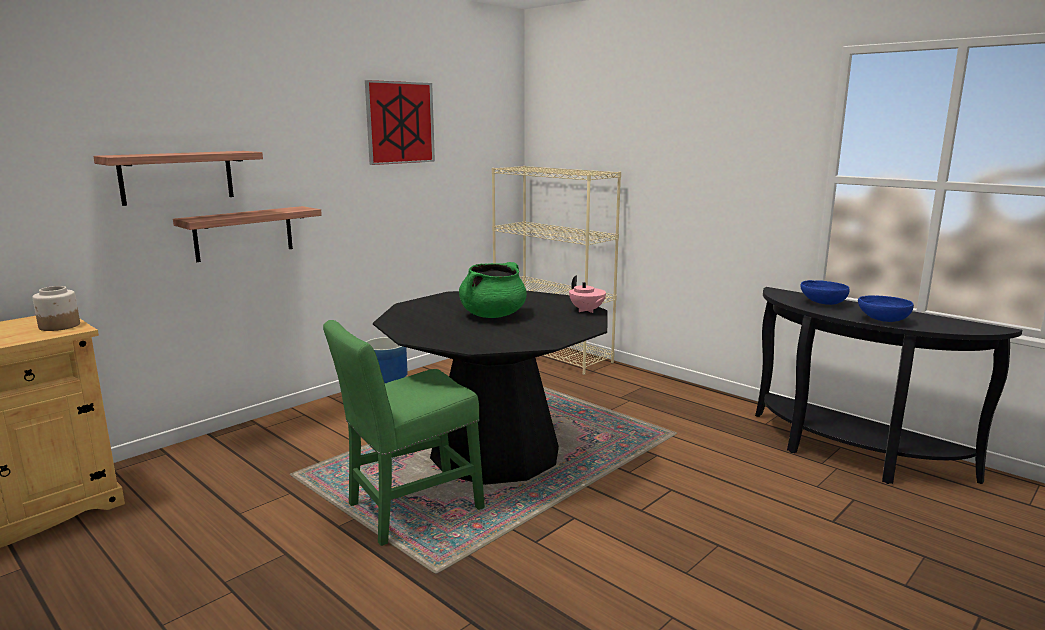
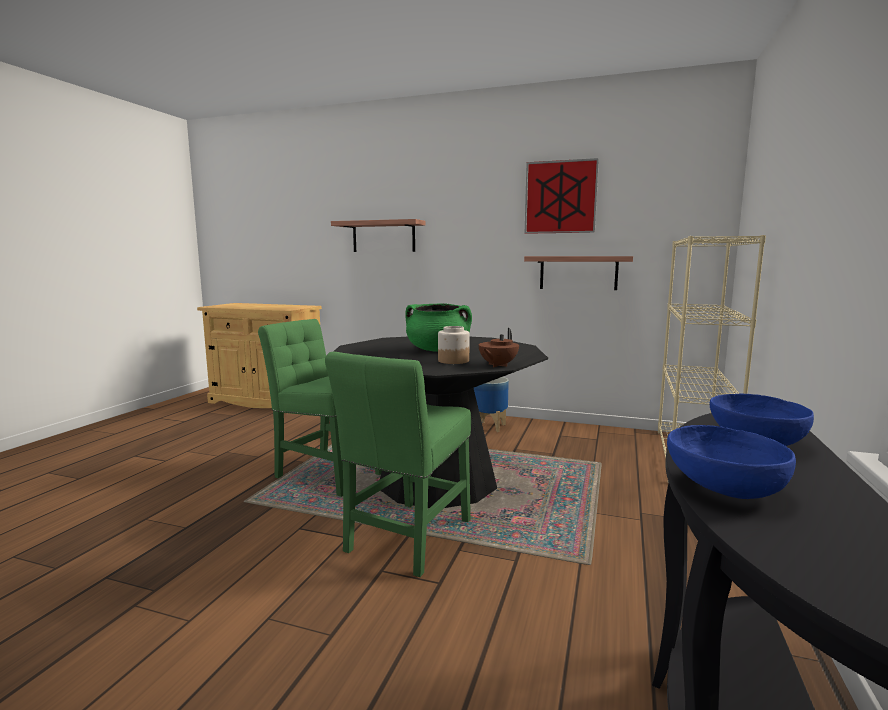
camera: 65 degrees right, 5 degrees down
(59, 326) = (291, 308): jar -> jar (453, 361)
(244, 233) = (419, 277): shelf -> shelf (578, 273)
(587, 310) = (497, 365): pink teapot -> brown teapot
(598, 489) = (407, 539): none -> green chair

